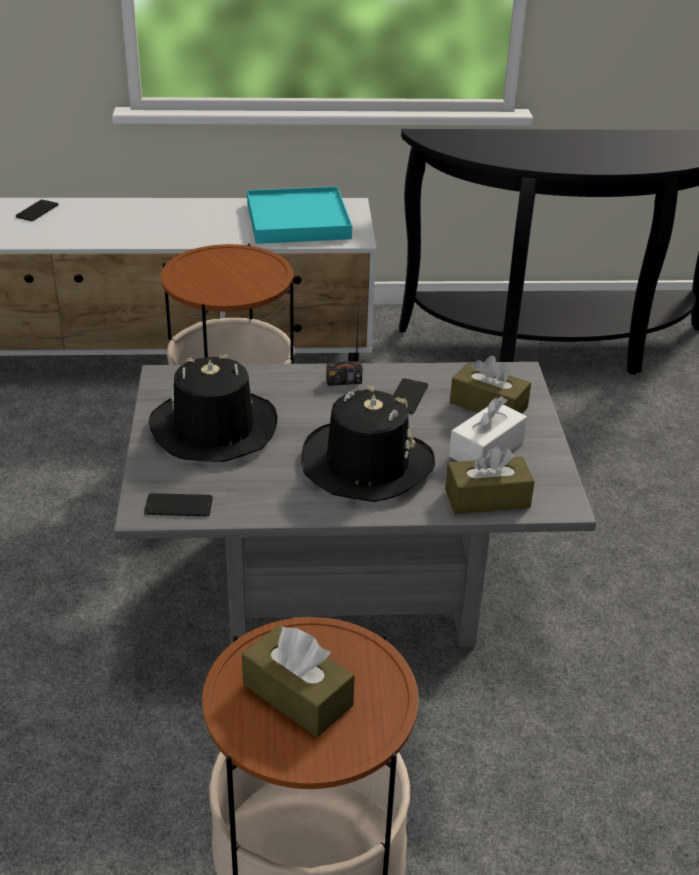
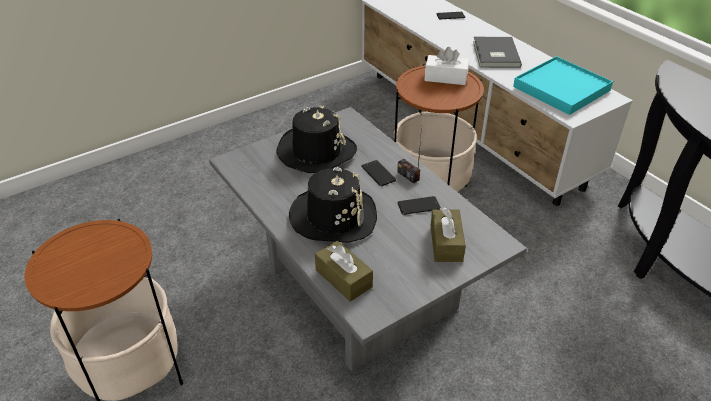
camera: 60 degrees right, 5 degrees up
(173, 224) = (494, 54): none -> grey book
(178, 506) = (242, 169): phone -> phone (378, 173)
(297, 695) = (87, 257): brown tissue box -> none
(486, 449) = (396, 259): white tissue box -> white tissue box (445, 77)

